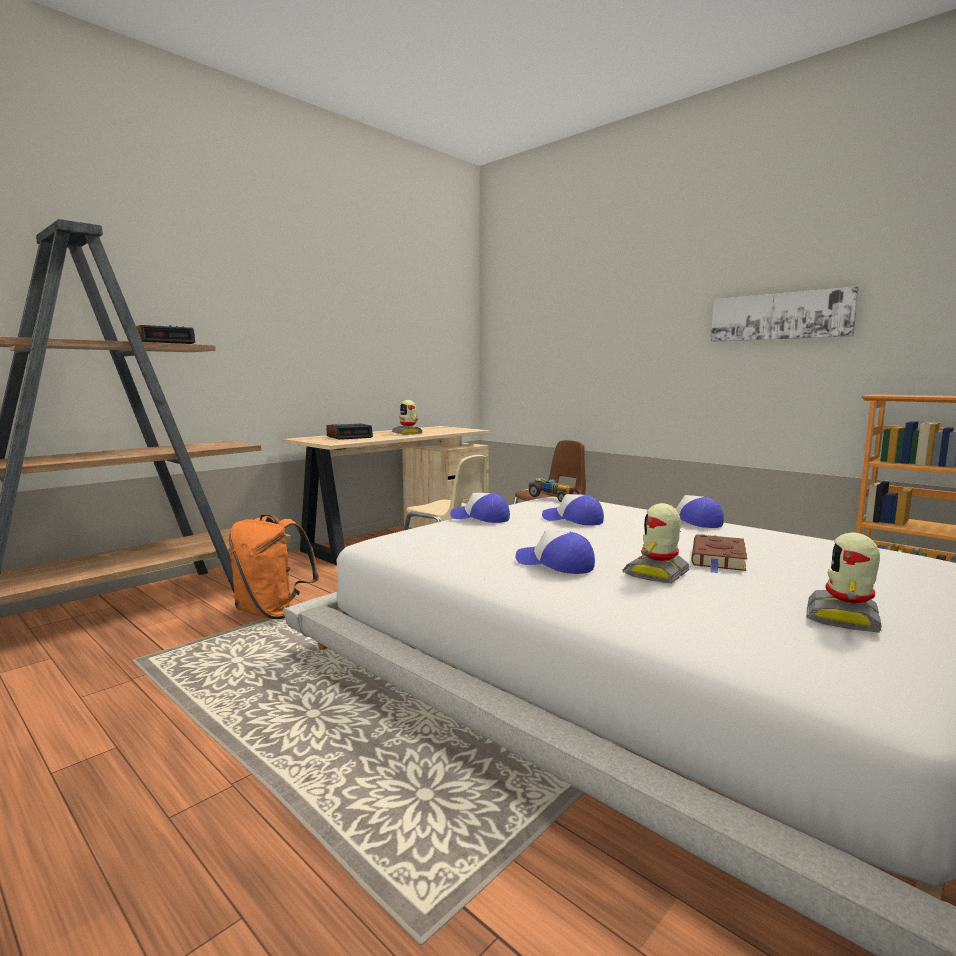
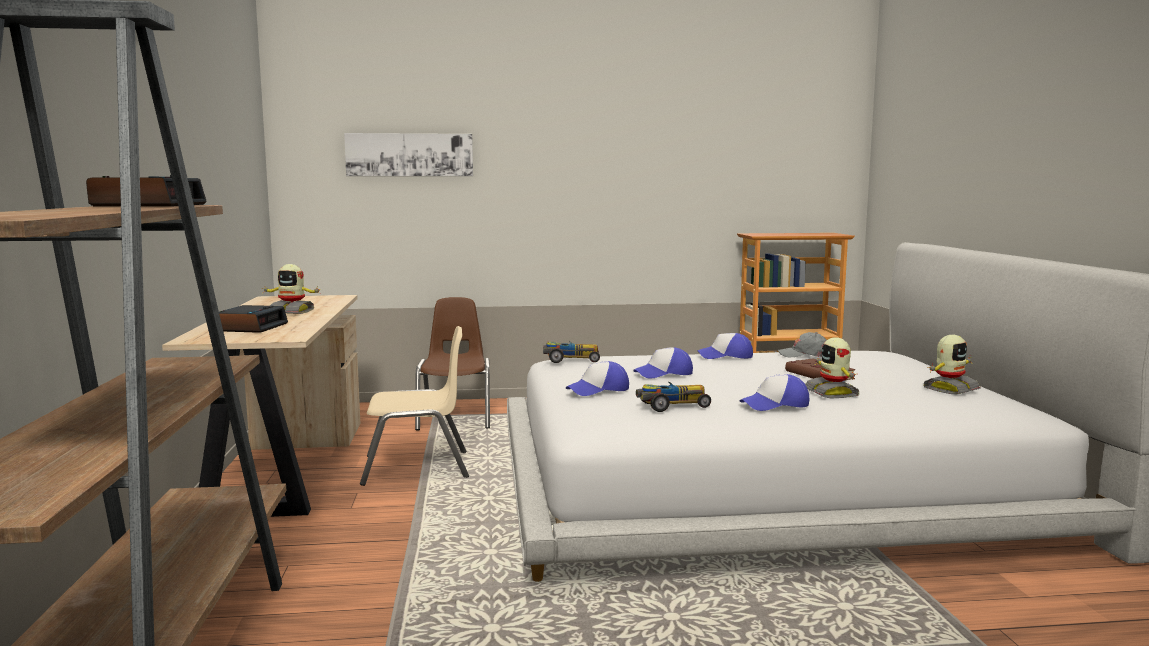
camera: 50 degrees left, 0 degrees up
(272, 612) = (384, 582): orange backpack -> none
(476, 540) = (671, 406): none -> toy car
(780, 316) = (658, 164): picture -> picture (409, 155)
(791, 539) = (804, 355): none -> grey cap
(845, 618) = (949, 389): toy robot -> toy robot turned 105 degrees counterclockwise

